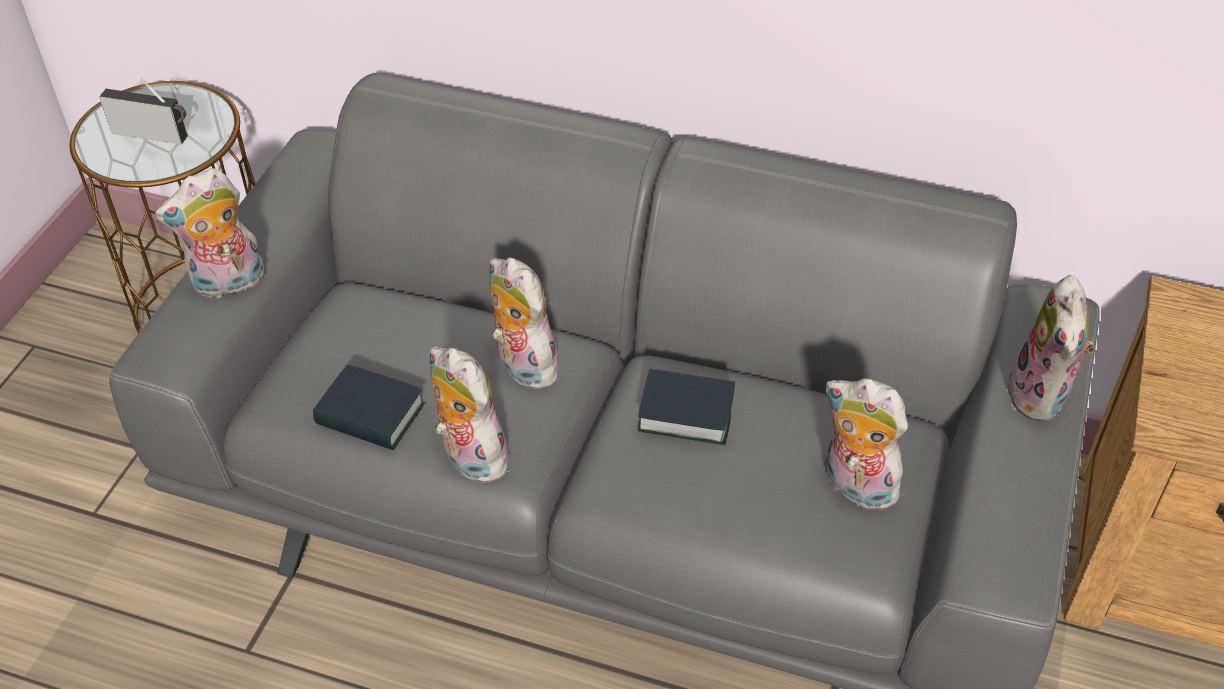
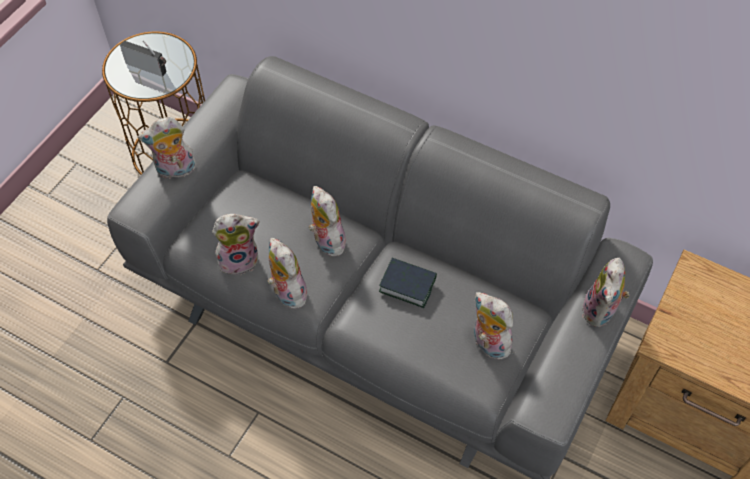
camera: 10 degrees right, 10 degrees up
(370, 415) = (239, 259): book -> plush toy

